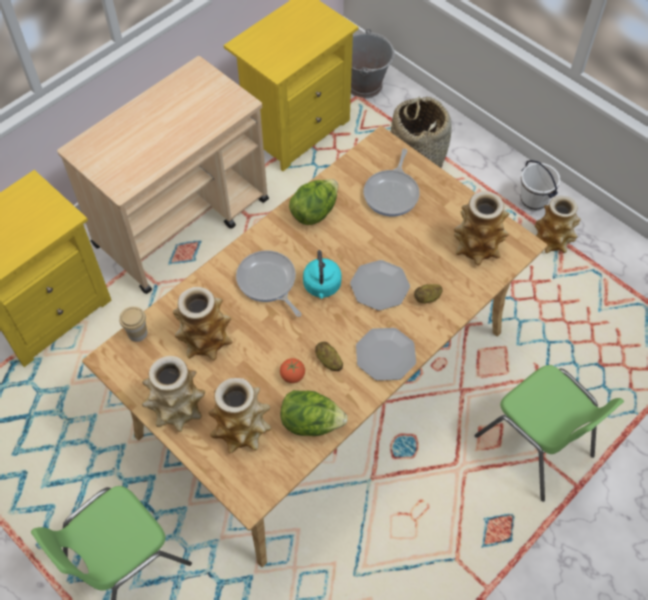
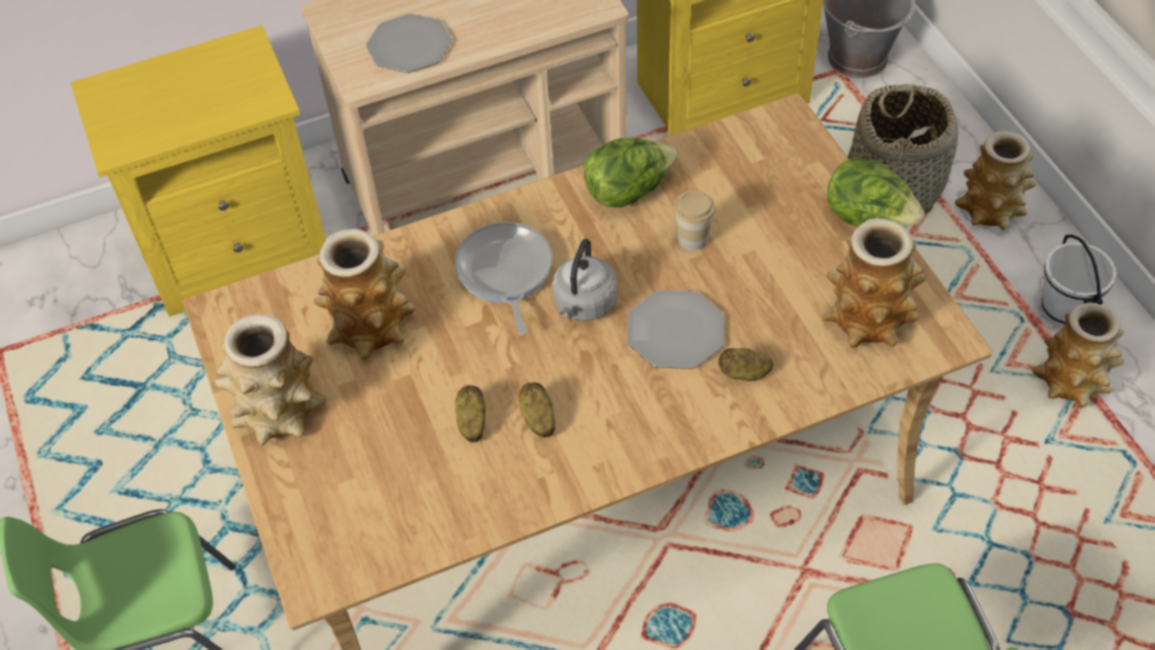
camera: 25 degrees right, 5 degrees down
(137, 333) = (278, 287): cup -> cup (693, 238)
(242, 429) = (356, 475): vase -> vase (990, 209)
(292, 376) = (471, 422): tomato -> potato
(311, 422) = (464, 501): lettuce -> lettuce (868, 218)
(322, 287) = (584, 305): turquoise kettle -> grey kettle
(385, 355) = (632, 438): plate -> plate (409, 45)
(392, 193) = (766, 198): frying pan -> none

